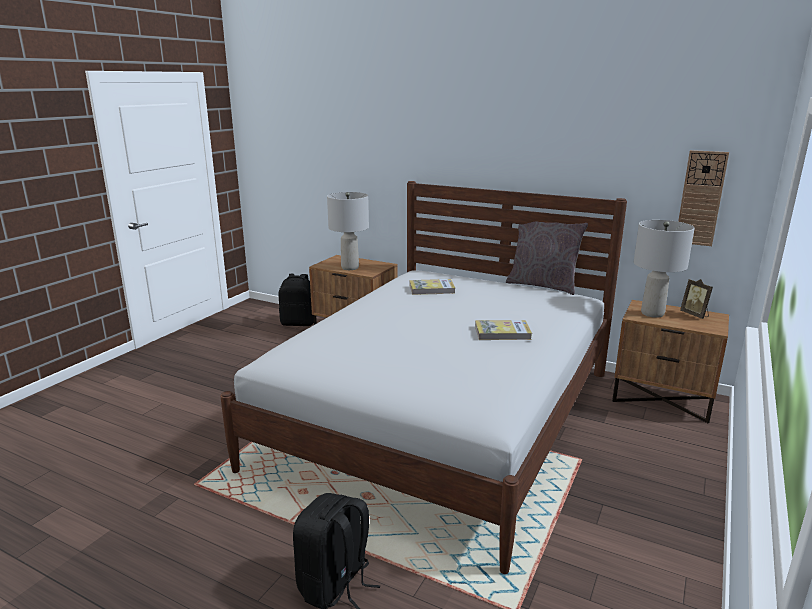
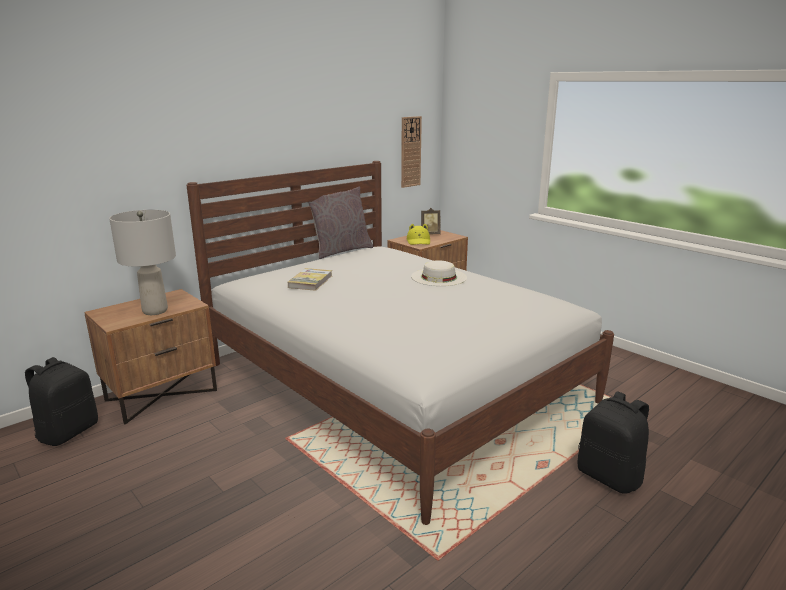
camera: 70 degrees left, 0 degrees up
(502, 333) = (439, 277): book -> white hat
(653, 313) = (418, 241): grey table lamp -> yellow hat

